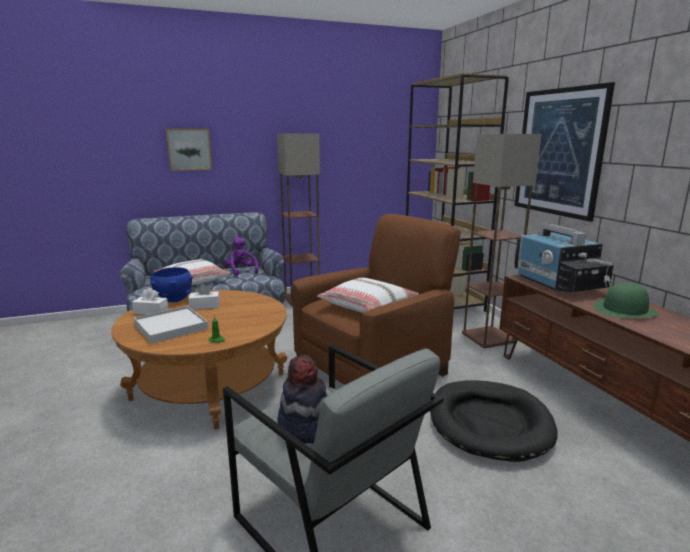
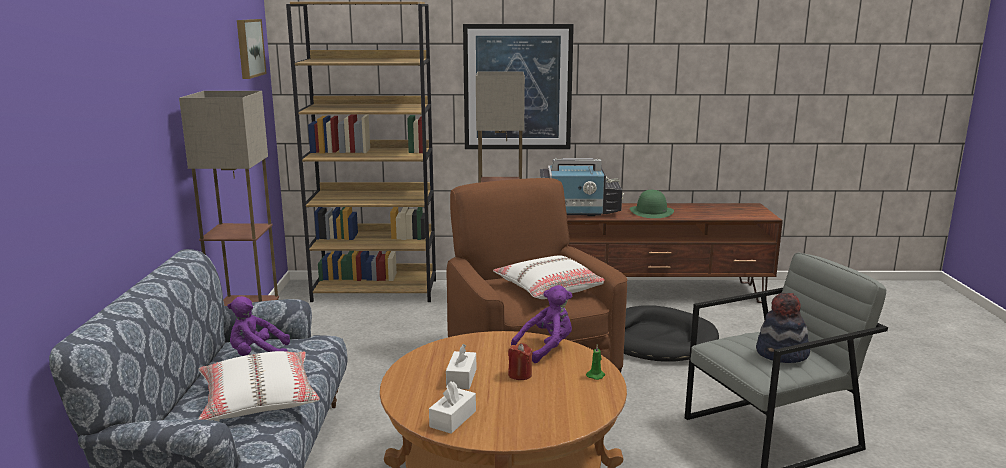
camera: 70 degrees left, 0 degrees up
(171, 327) = (532, 403): white tray -> none
(173, 300) = (410, 401): blue bowl -> none
(189, 149) = (89, 155): picture -> picture (248, 48)
(213, 319) = (520, 375): none -> red candle
(259, 321) = (547, 348): none -> purple plush toy

